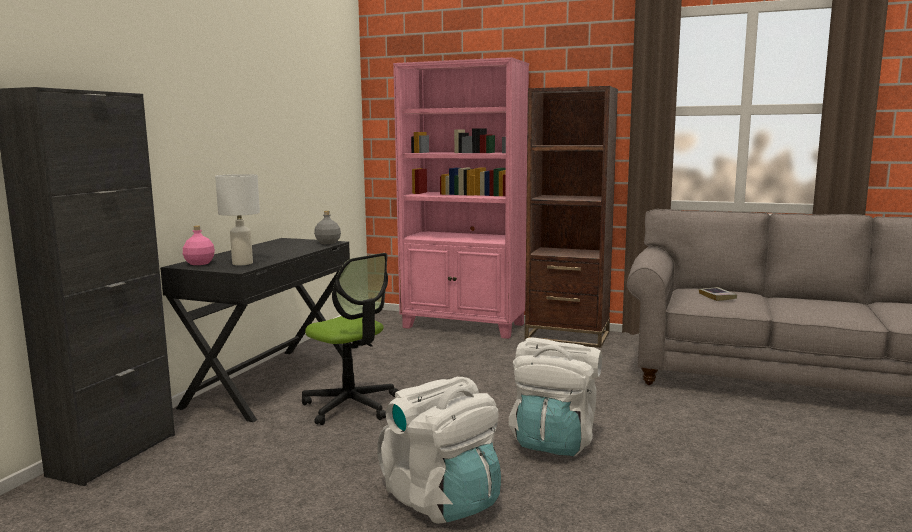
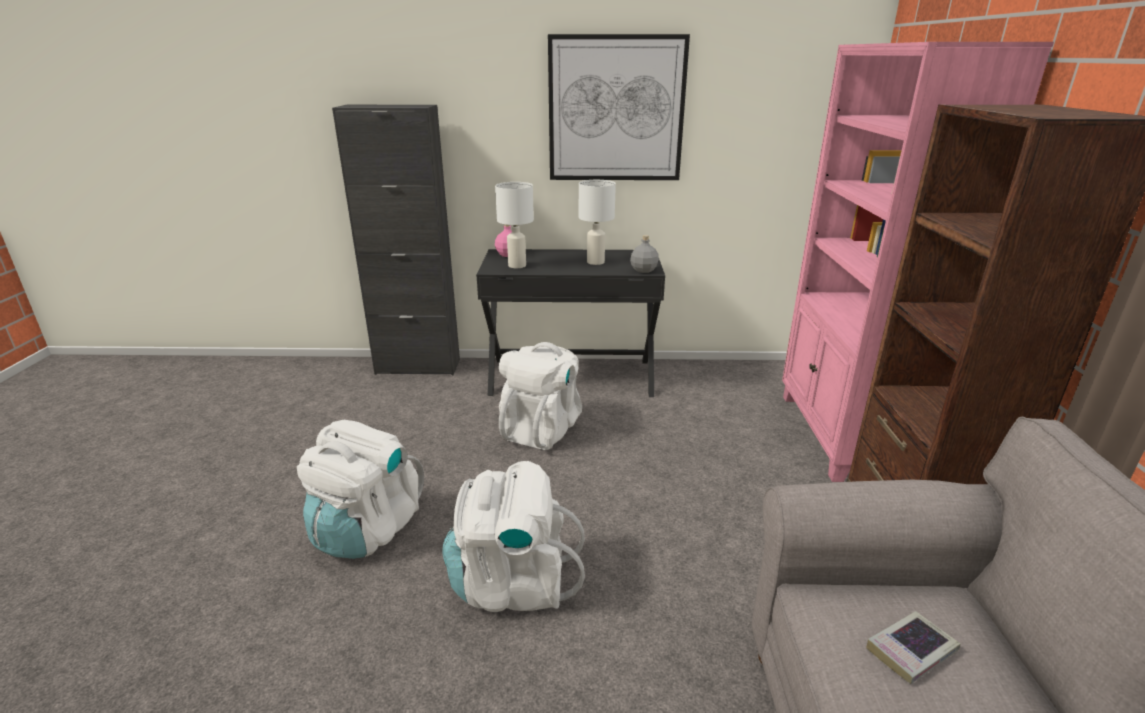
camera: 70 degrees right, 15 degrees up
(243, 108) = (616, 110): none -> picture
(281, 249) = (595, 262): none -> white table lamp
(351, 406) = (541, 428): office chair -> white backpack

